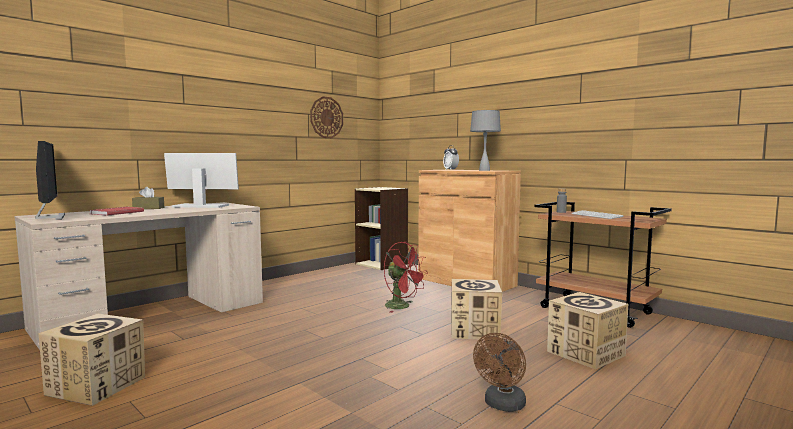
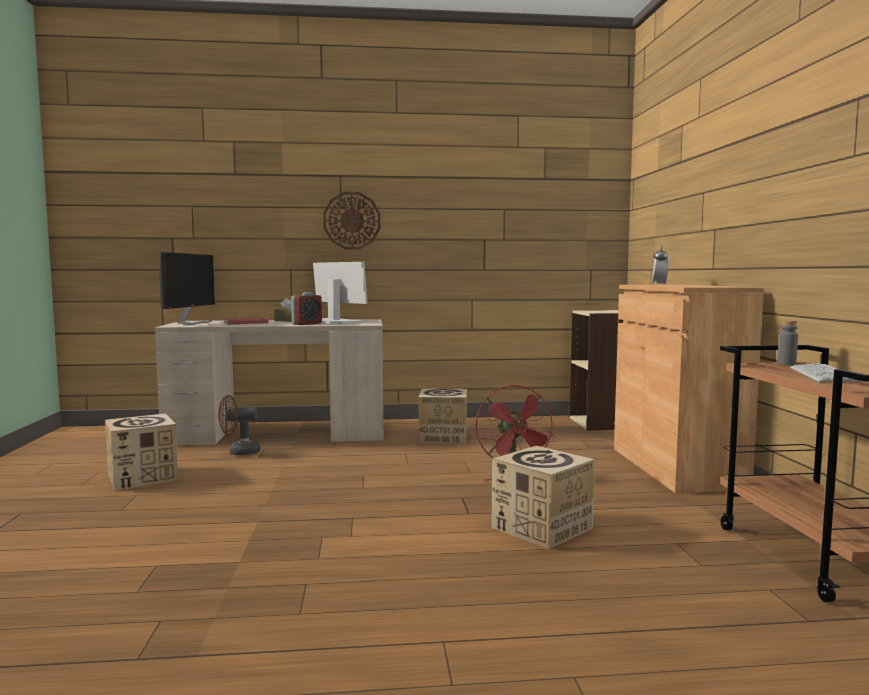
camera: 40 degrees right, 0 degrees up
(187, 210) = (307, 324): none -> alarm clock
(326, 117) = (532, 212): wall clock -> wall clock (352, 221)
(484, 170) = (692, 286): grey table lamp -> none
(502, 405) = (378, 616): brown fan -> brown fan (239, 452)
(585, 353) = (637, 606): cardboard box -> cardboard box (443, 438)

